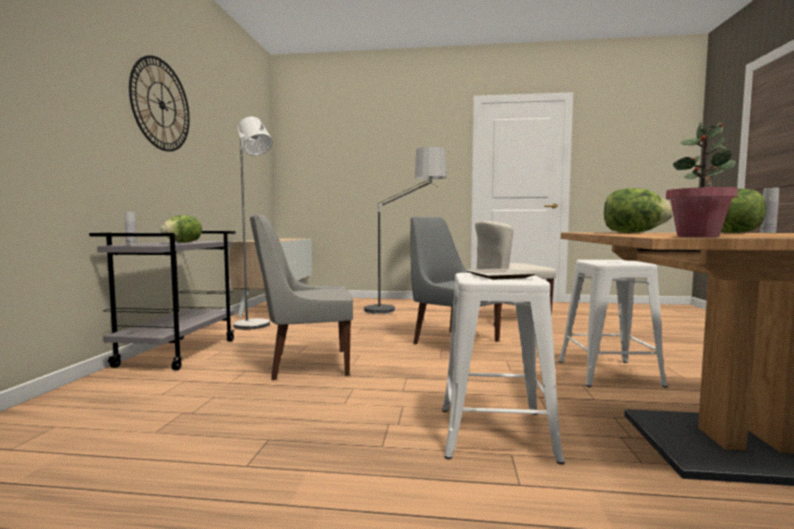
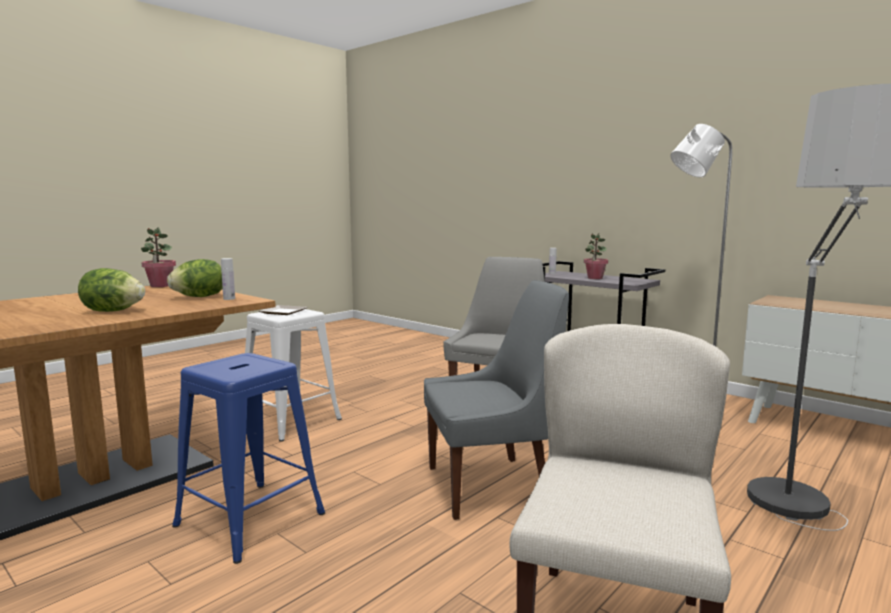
camera: 125 degrees right, 5 degrees up
(161, 105) = (658, 138): wall clock -> none
(182, 242) = (595, 278): lettuce -> potted plant
(608, 373) = (249, 519): white stool -> blue stool
(767, 232) = (62, 321): white bottle -> white bottle (229, 299)

